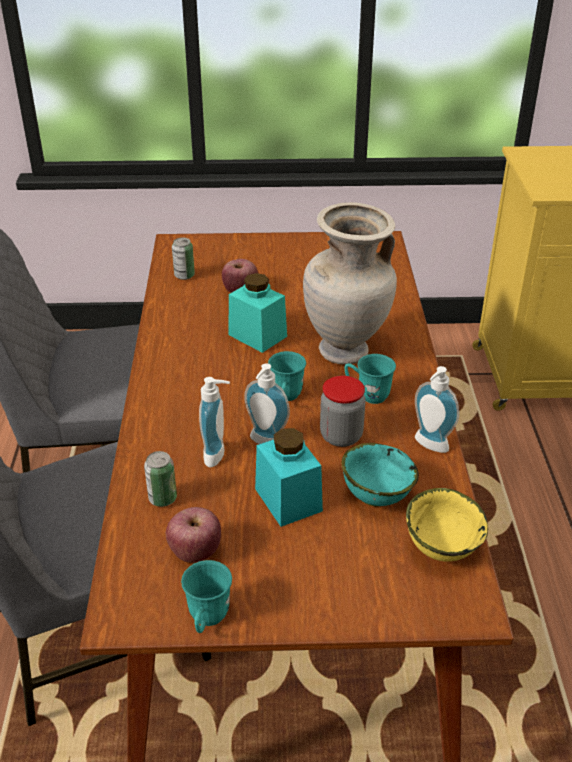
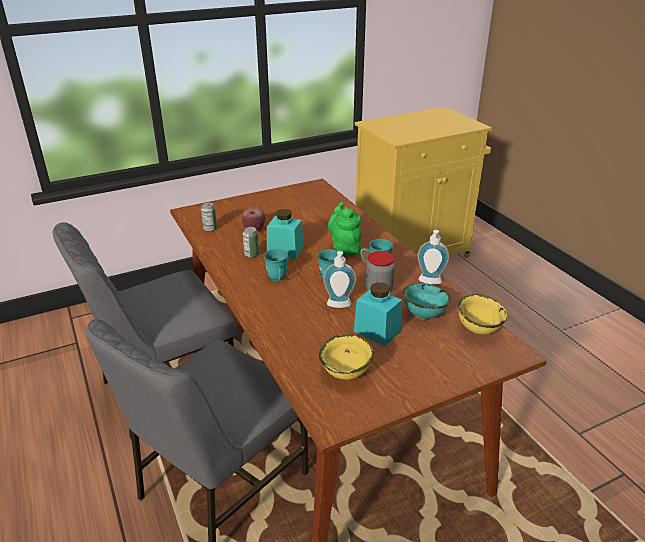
camera: 25 degrees left, 5 degrees down
(162, 498) = (303, 352): can -> can (251, 254)
(195, 551) = (347, 374): apple -> yellow bowl
(207, 620) = (385, 407): turquoise mug -> turquoise mug (277, 279)
(218, 455) = (316, 320): soap dispenser -> none
(345, 353) = (345, 248): beige vase -> green teapot

